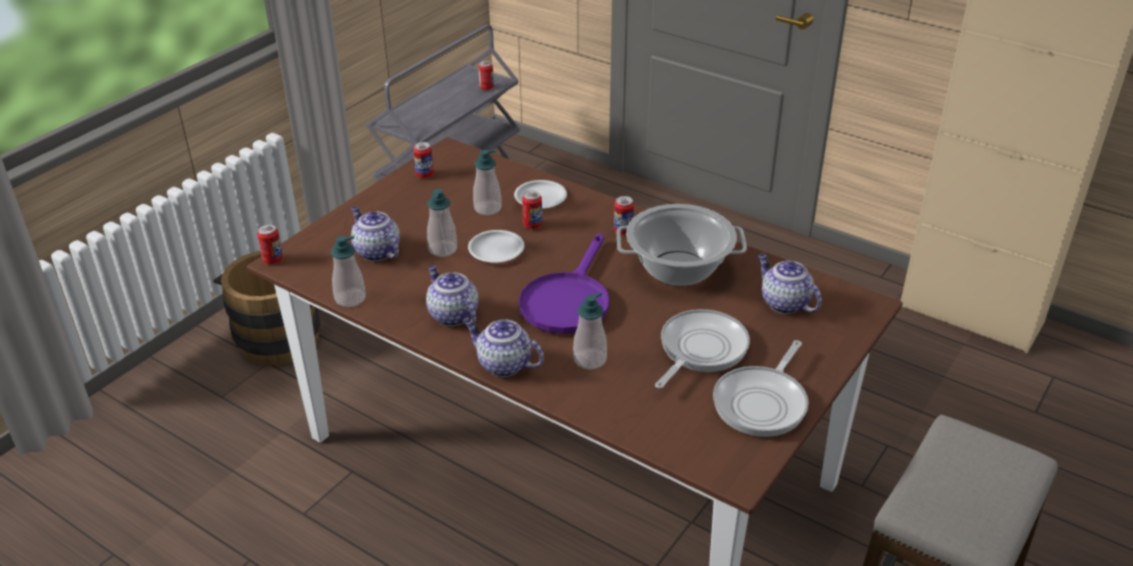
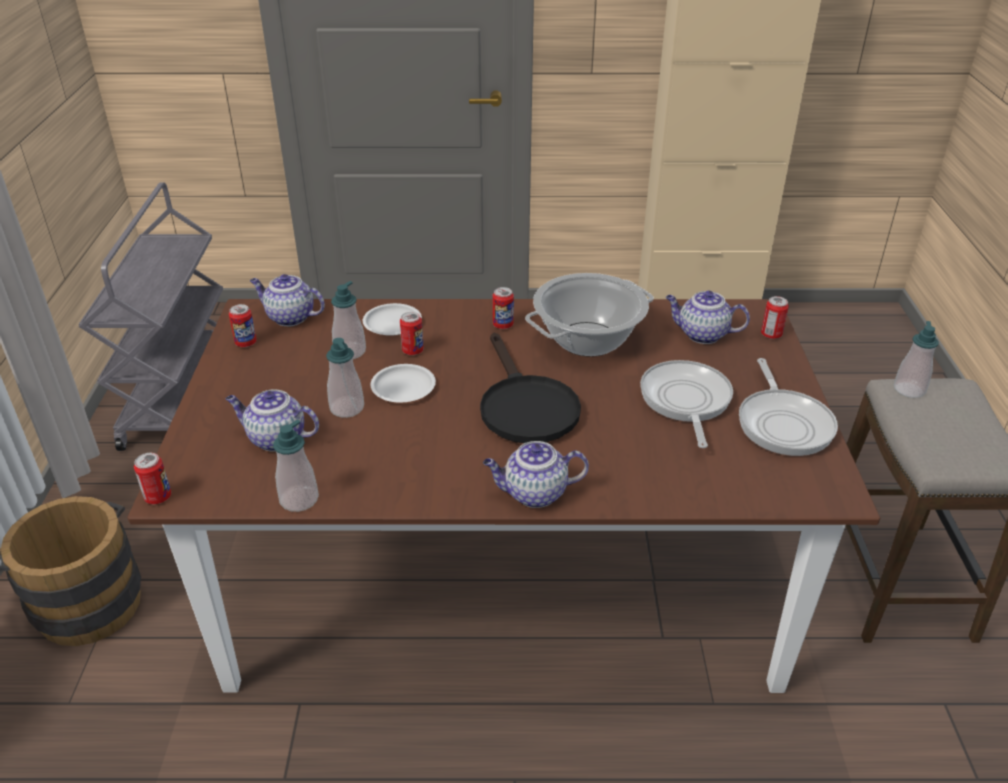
camera: 35 degrees left, 0 degrees up
(452, 315) = (429, 468): teapot -> teapot (289, 317)
(486, 88) = (184, 250): can -> can (771, 335)
(568, 300) = (524, 406): purple frying pan -> black frying pan
(590, 359) = (606, 452): soap dispenser -> soap dispenser (909, 389)

